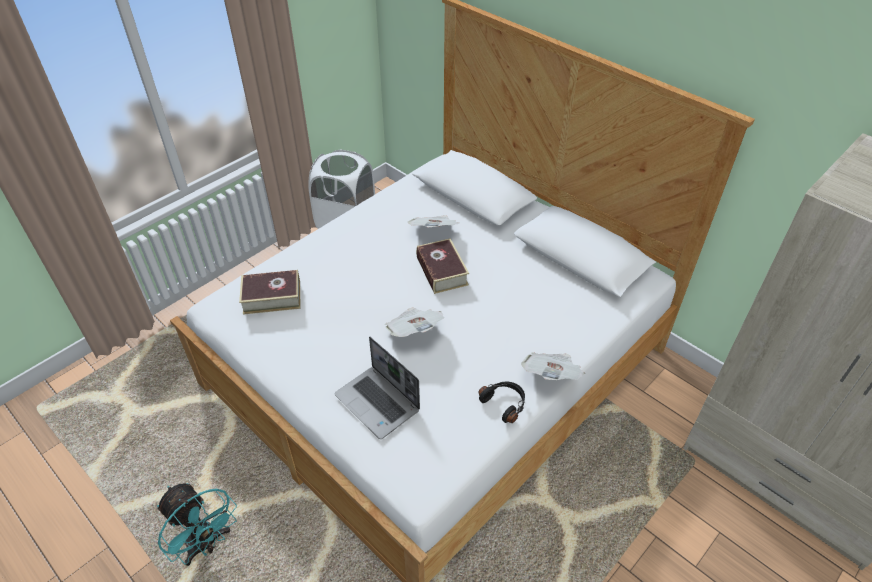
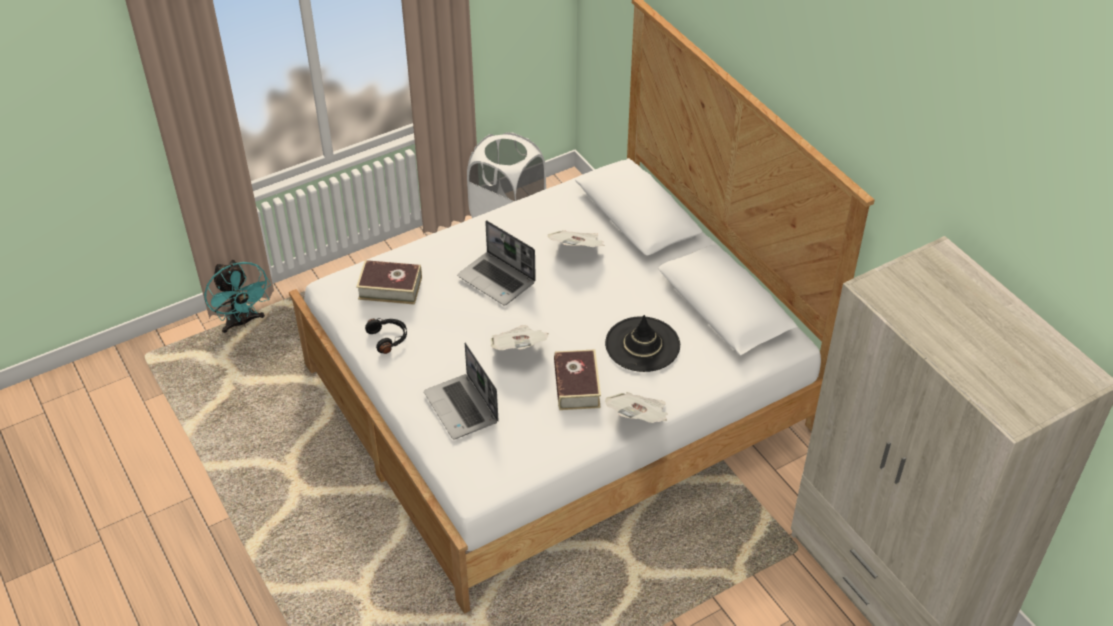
camera: 15 degrees right, 0 degrees up
(206, 544) = (281, 515): turquoise fan -> turquoise fan (242, 322)
(372, 271) = (497, 280): none -> laptop
(442, 271) = (569, 294): book -> book (576, 385)
(504, 403) = (581, 433): black headphones -> black headphones (388, 338)
(525, 305) = (642, 345): none -> black hat

